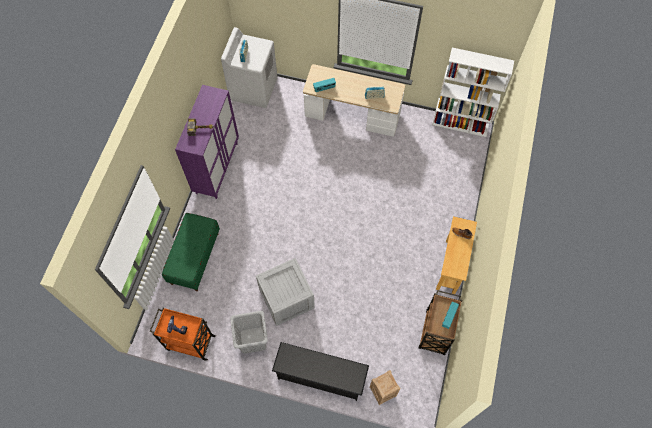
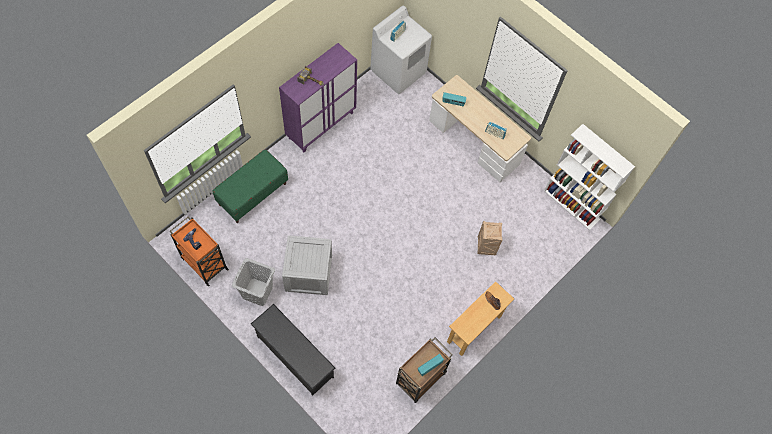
camera: 25 degrees right, 0 degrees up
(383, 392) = (339, 402): crate -> crate (486, 248)

